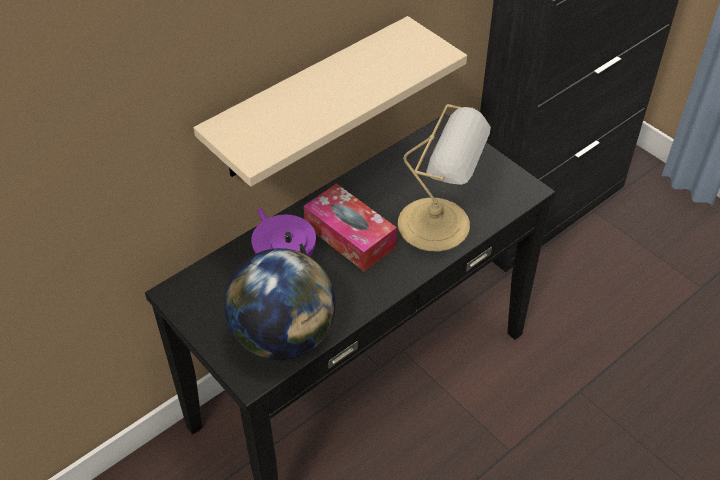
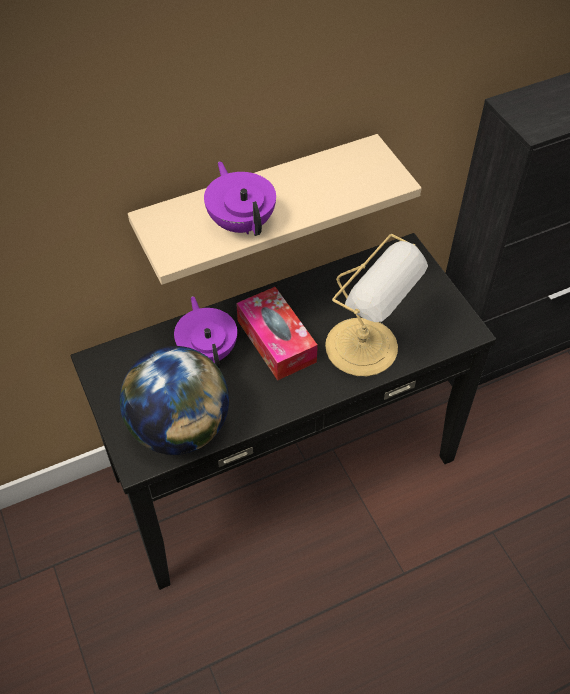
camera: 15 degrees right, 5 degrees up
(310, 114) = (241, 222): none -> purple teapot

